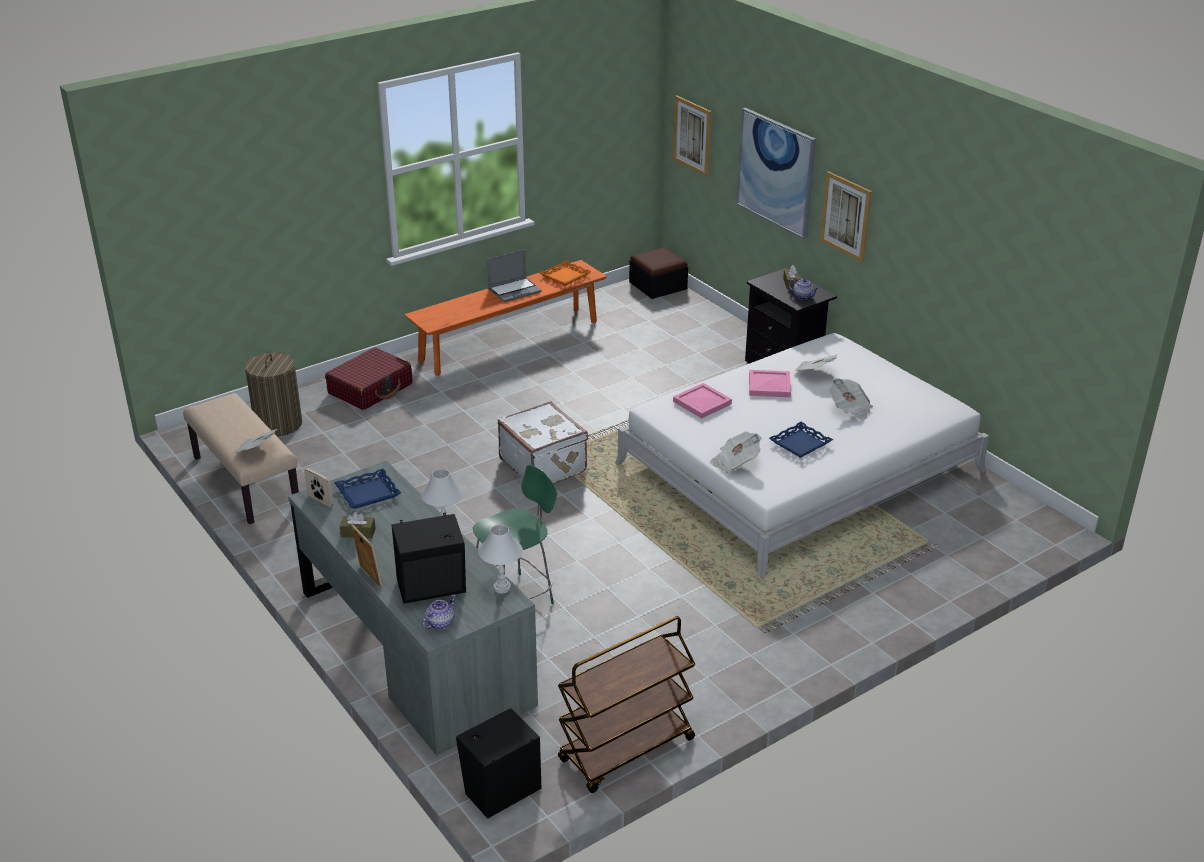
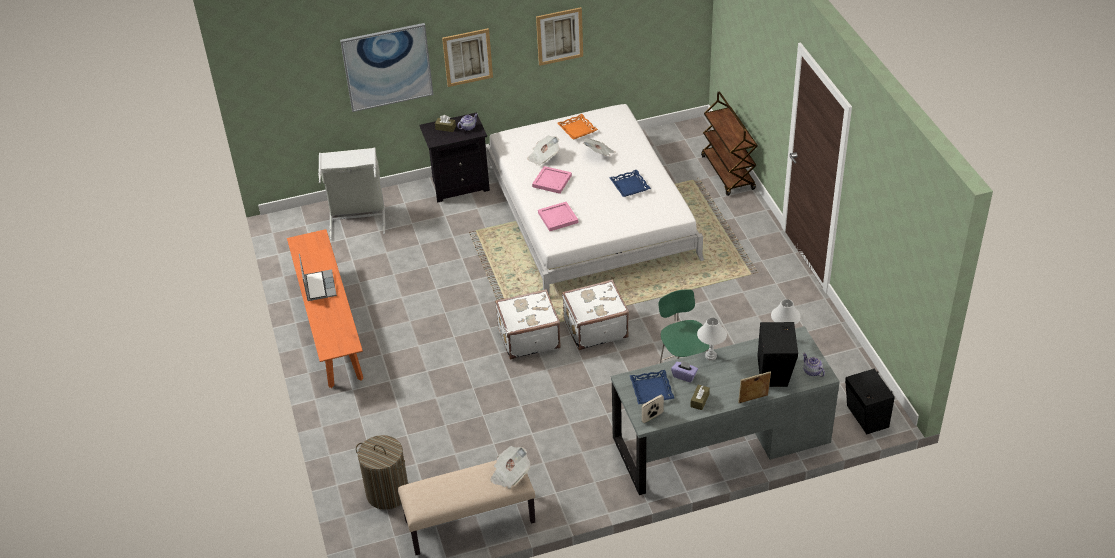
camera: 70 degrees left, 10 degrees up
(370, 389) = (361, 425): red suitcase -> none
(401, 514) = (684, 376): none -> purple tissue box
(565, 276) = (312, 252): orange tray -> orange tray (577, 129)
(582, 510) = (595, 328): none -> white suitcase
(626, 751) = (846, 355): brown cart -> brown cart (728, 173)
(658, 286) = (291, 221): ottoman -> none
(686, 320) = (357, 218): none -> grey laundry basket
(692, 135) = (280, 92): picture -> picture (559, 36)
(735, 463) = (639, 220): newspaper -> none

